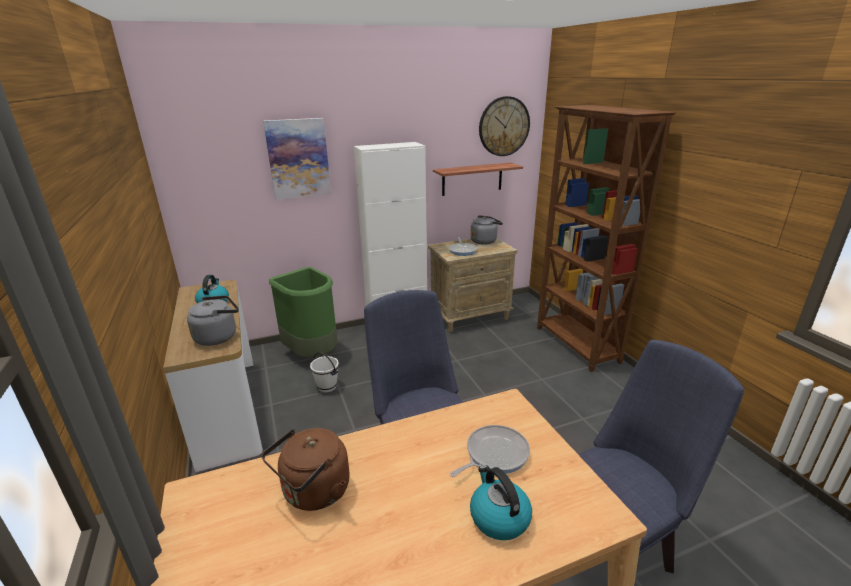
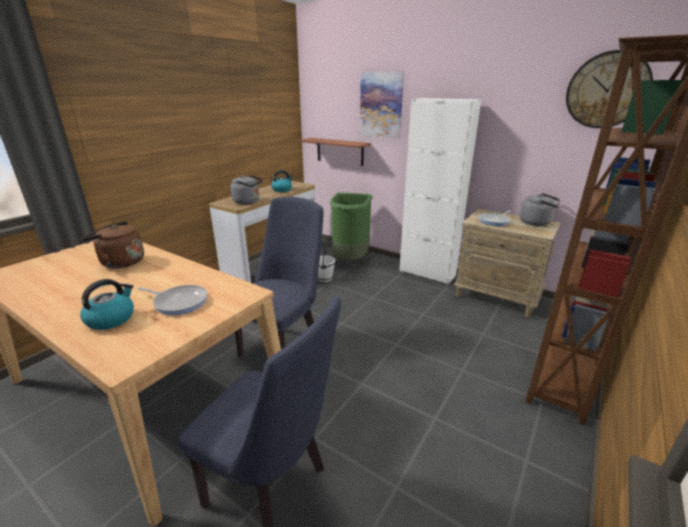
camera: 55 degrees right, 0 degrees up
(472, 179) = (546, 150): shelf -> shelf (340, 151)

